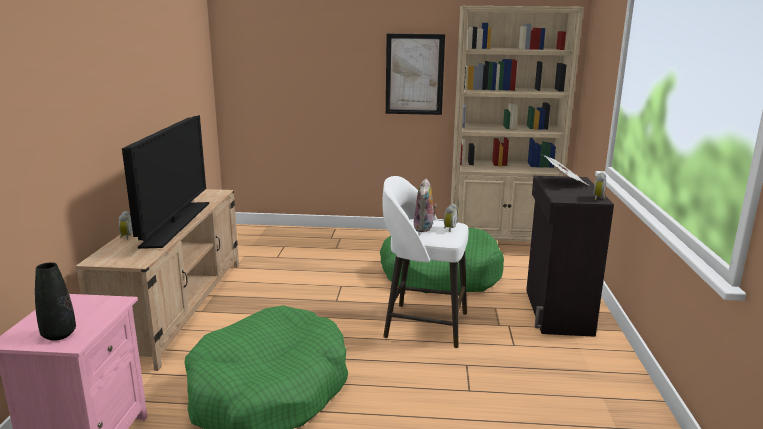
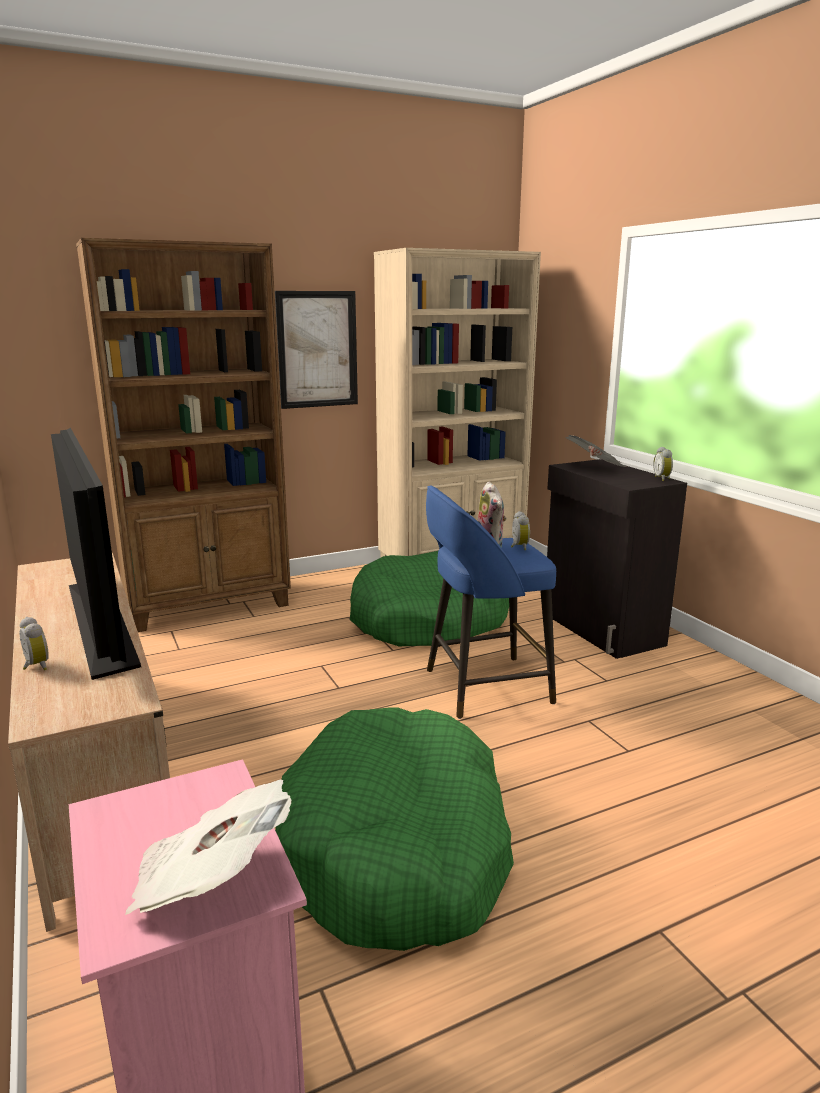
camera: 30 degrees left, 0 degrees up
(59, 335) = (210, 880): black vase -> newspaper
(318, 236) = (209, 605): none -> brown bookcase
(423, 324) = (484, 687): white stool -> blue stool

